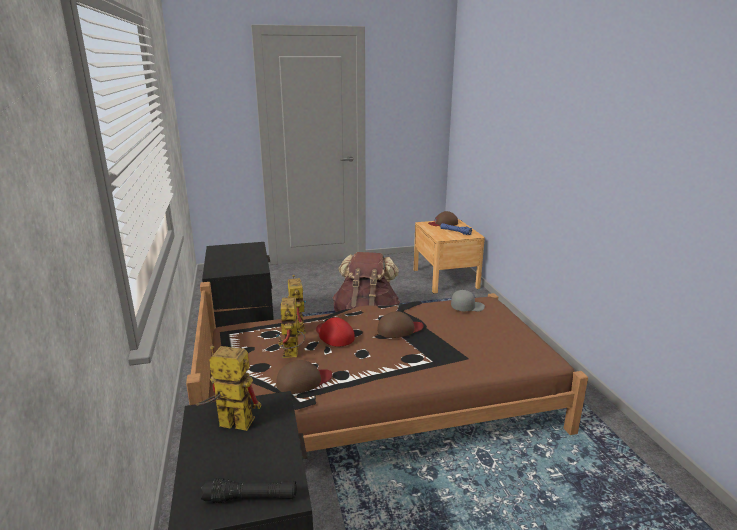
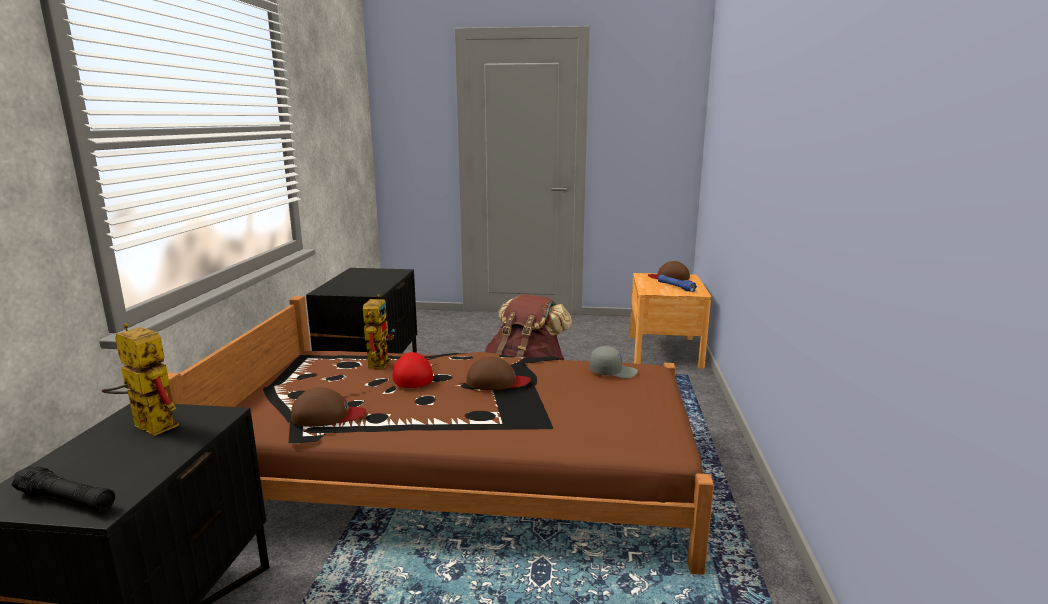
camera: 20 degrees right, 5 degrees down
(292, 355) = (345, 387): toy robot -> none

